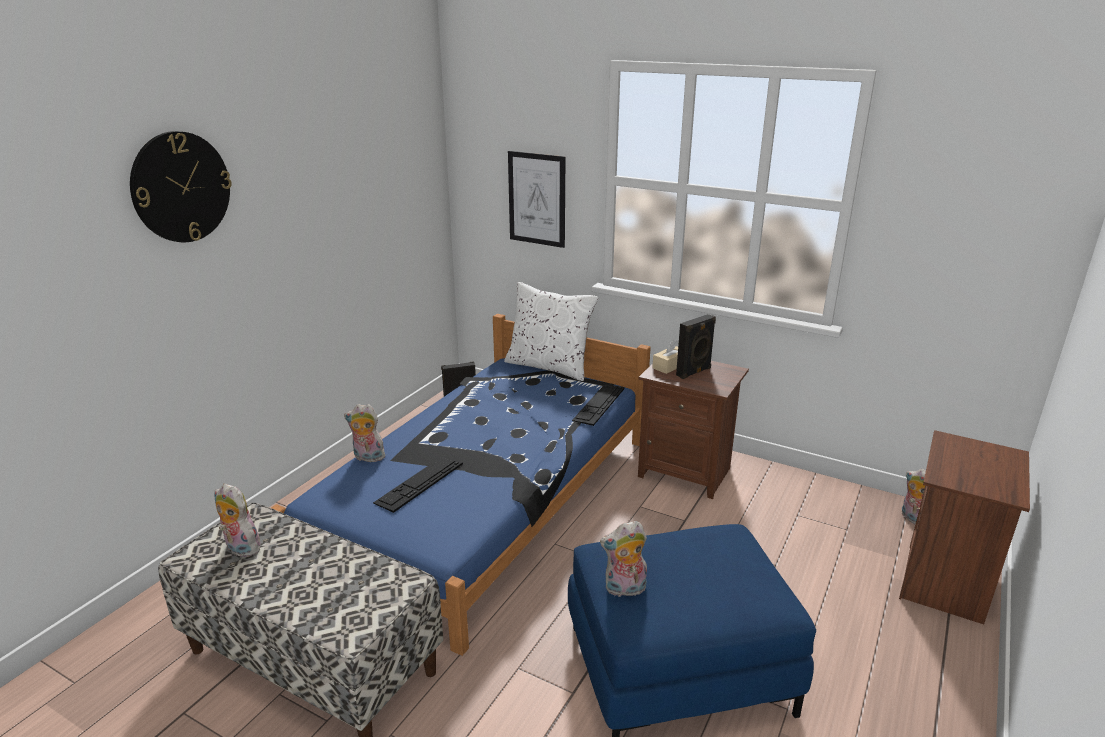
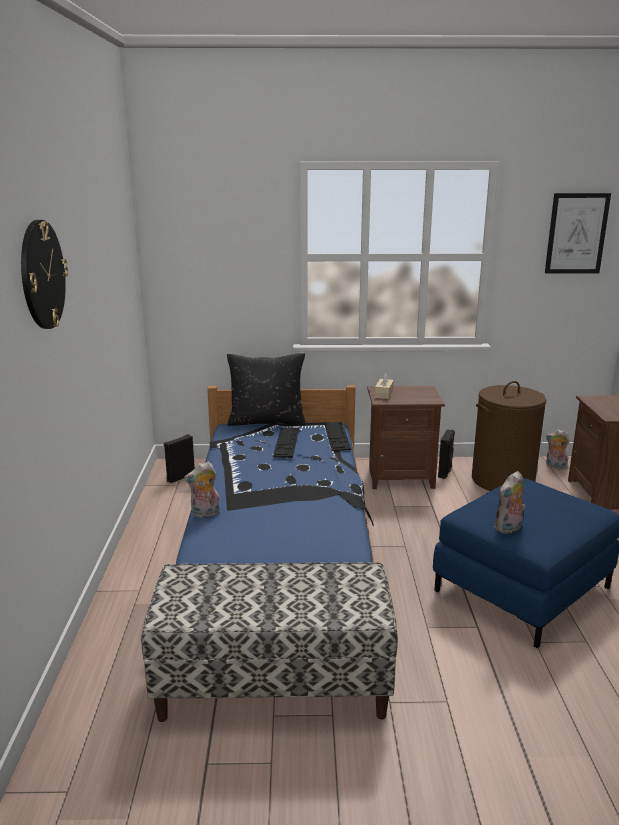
camera: 30 degrees left, 5 degrees down
(240, 548) = (202, 596): plush toy -> none
(419, 482) = (272, 517): keyboard -> keyboard (286, 442)
(537, 199) = (234, 281): picture -> picture (576, 234)
(549, 366) = (266, 421): white pillow -> black pillow
(694, 372) = (405, 394): black speaker -> black speaker (445, 472)
(814, 515) = (502, 480): none -> brown laundry basket

